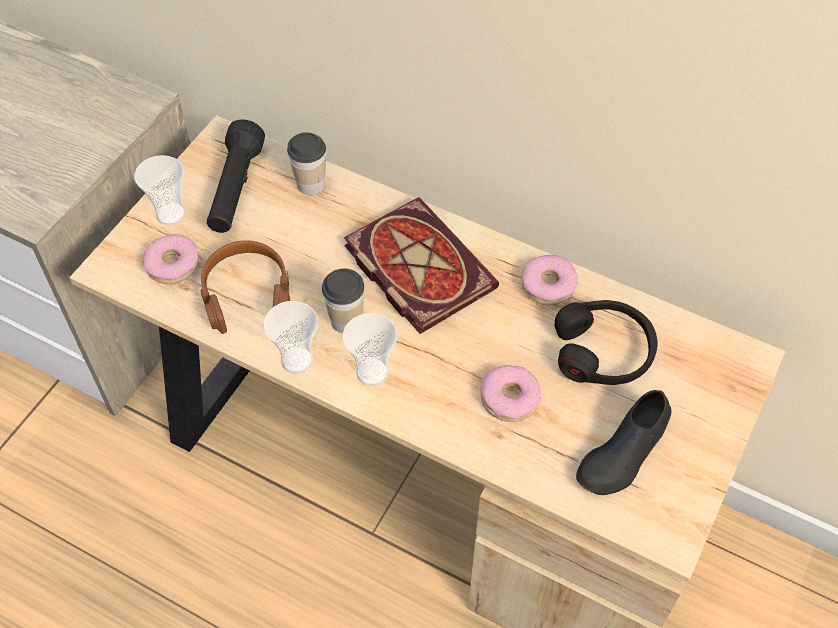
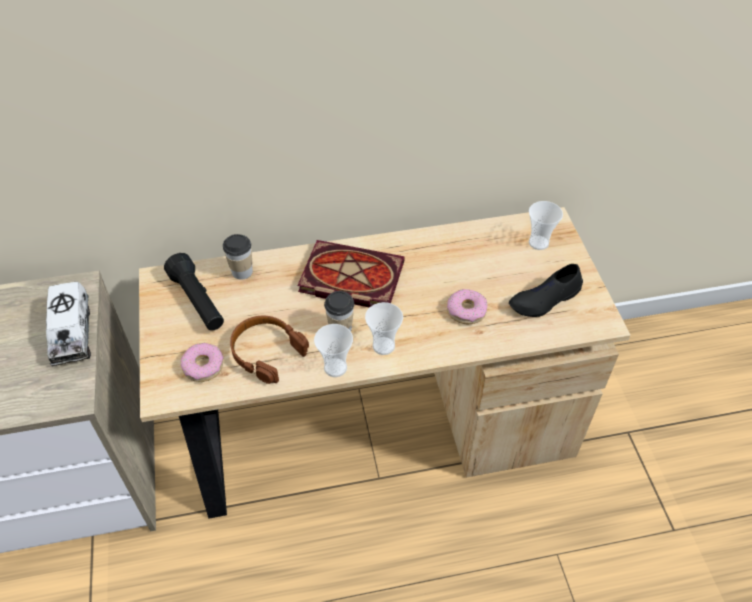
camera: 40 degrees left, 5 degrees down
(93, 146) = (72, 333): none -> toy truck
(171, 214) = (170, 340): cup -> cup (538, 243)
(547, 285) = (427, 244): donut -> none
(603, 351) = (486, 259): black headphones -> none
(623, 452) = (544, 299): black shoe -> black shoe turned 60 degrees clockwise

